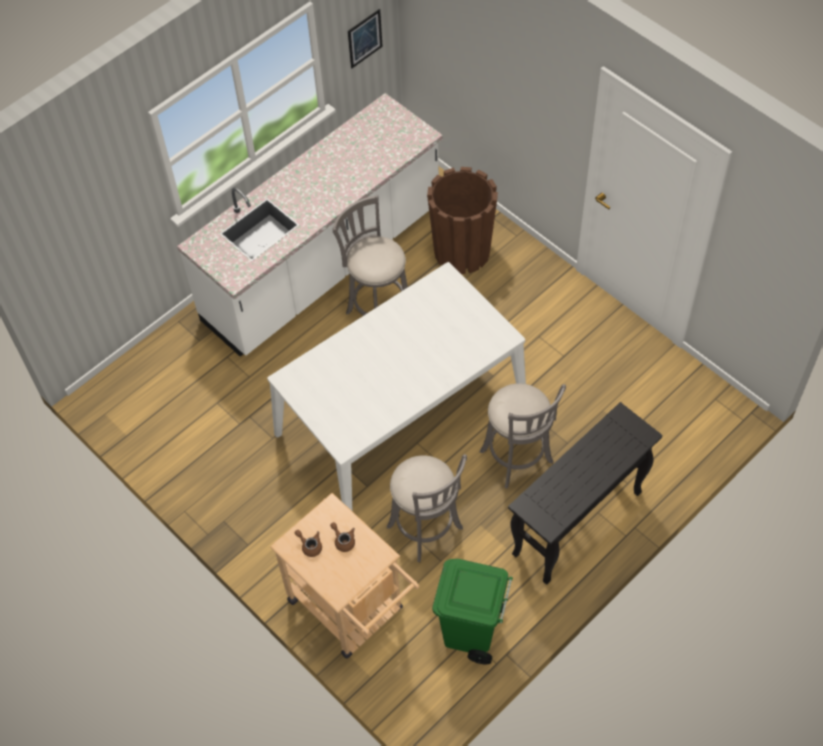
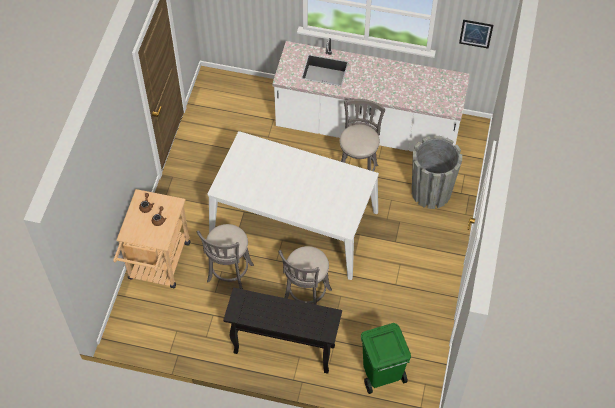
camera: 55 degrees right, 0 degrees up
(462, 251) = (431, 192): brown planter -> grey planter
(471, 633) = (180, 331): green trash can -> green trash can (381, 375)

